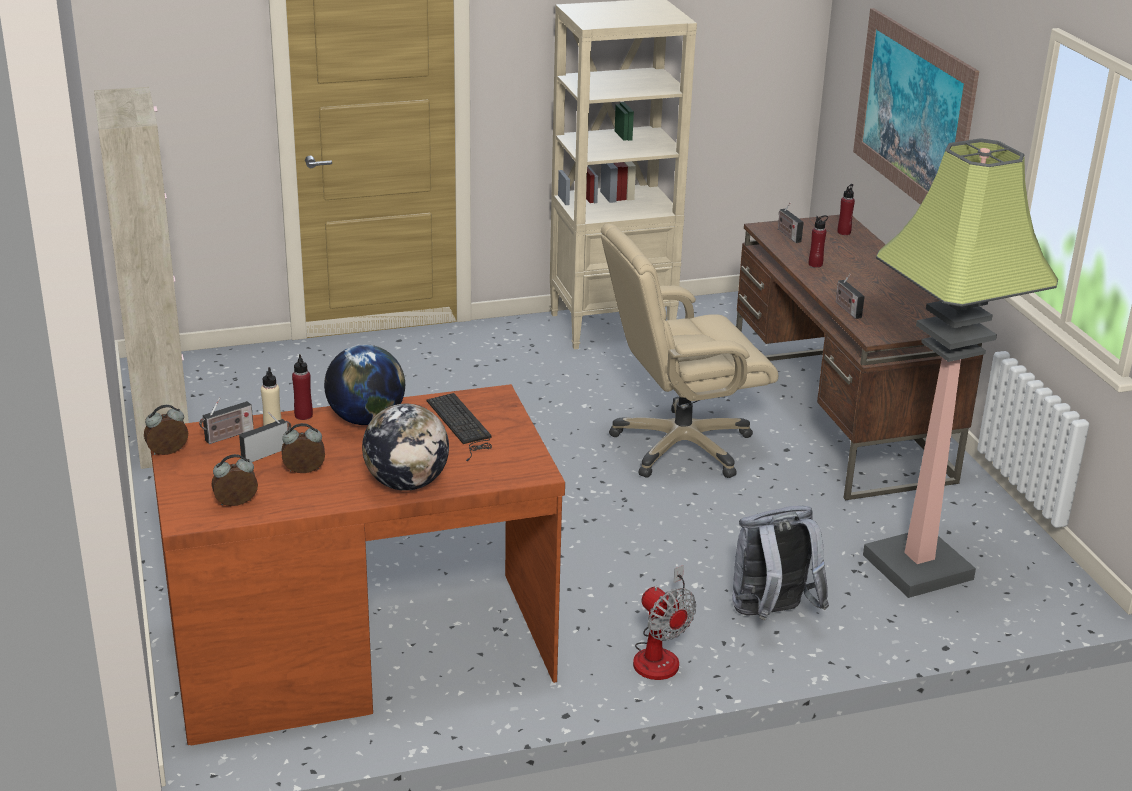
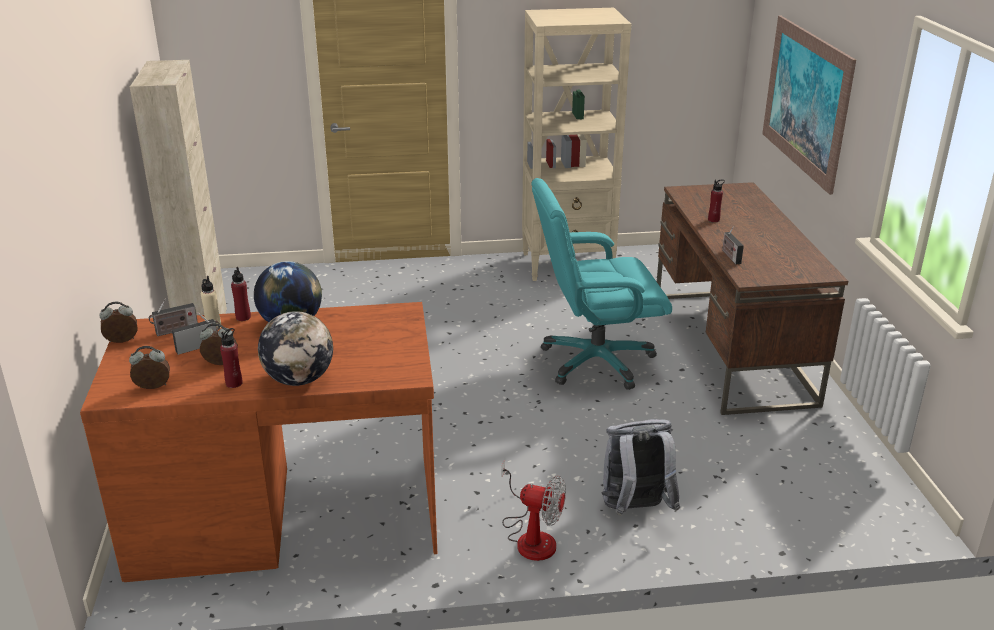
camera: 10 degrees right, 0 degrees up
(461, 425) = (366, 333): keyboard -> none
(660, 654) = (531, 537): fan -> fan turned 45 degrees counterclockwise
(680, 446) = (595, 361): beige office chair -> turquoise office chair
(787, 235) = (697, 196): radio -> none
(844, 232) = (744, 196): red bottle -> red bottle (234, 383)
(918, 566) = (772, 476): floor lamp -> none

